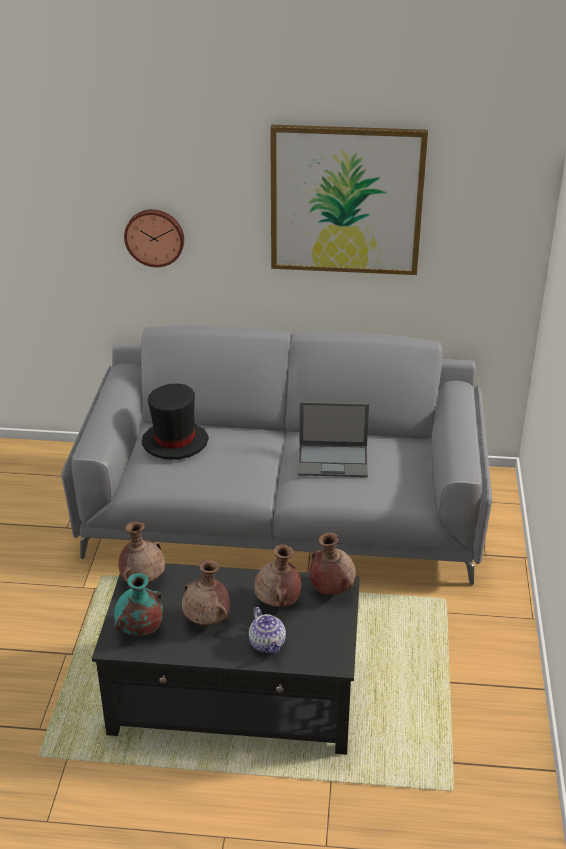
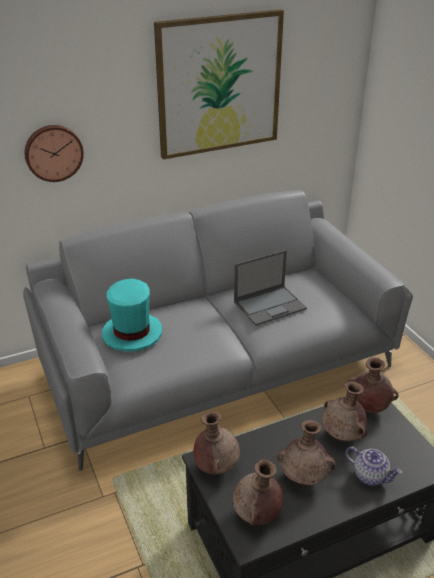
camera: 30 degrees left, 0 degrees up
(140, 630) = (257, 514): turquoise vase -> brown vase
(175, 442) = (132, 334): black hat -> turquoise hat

